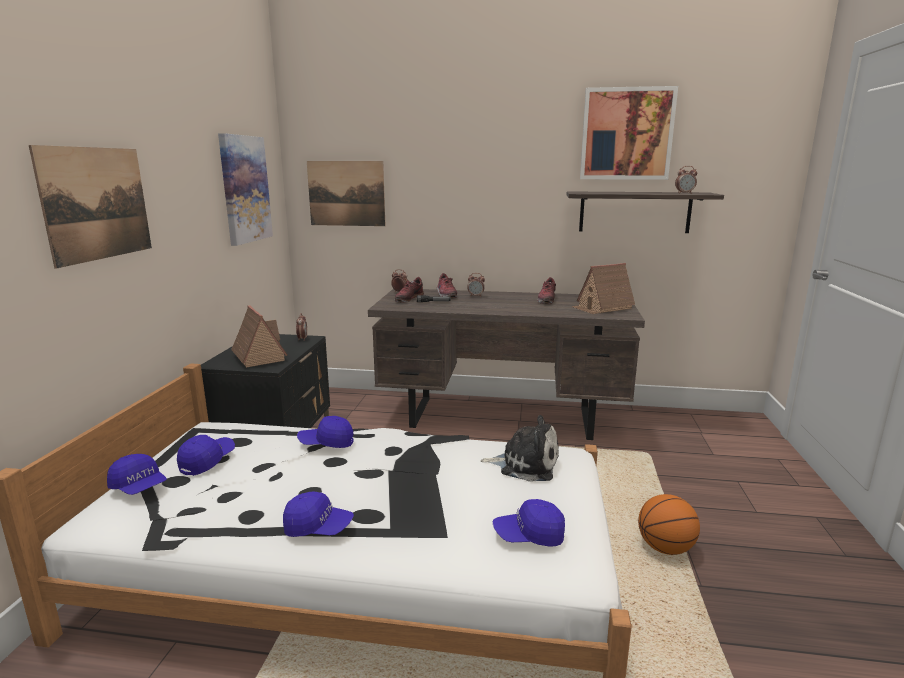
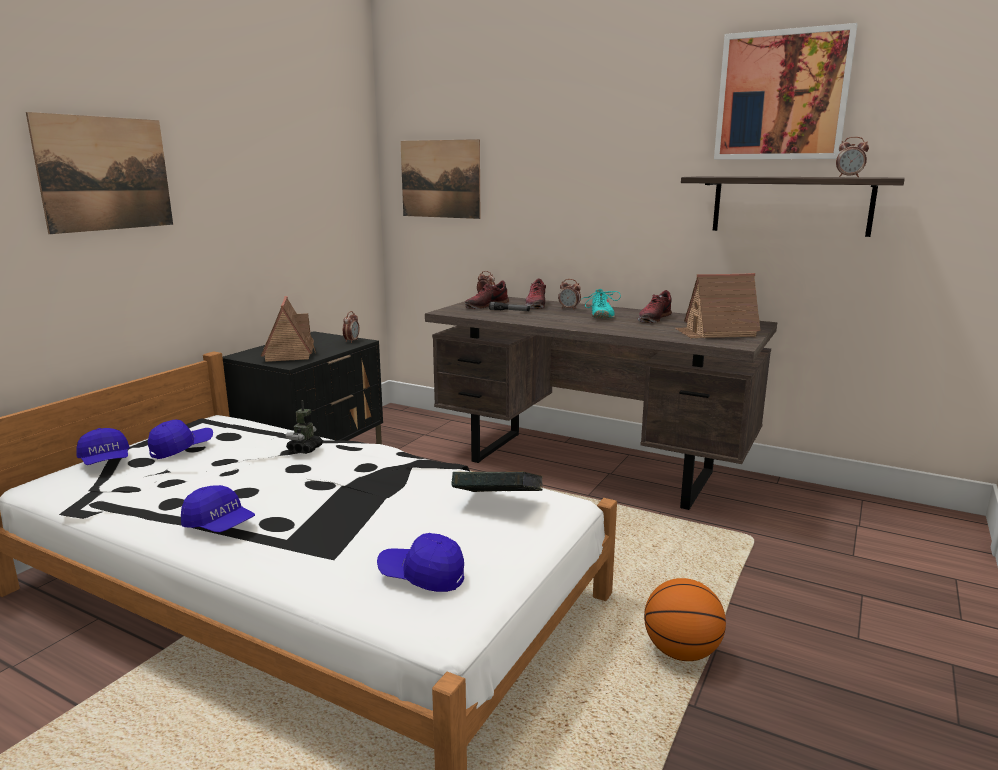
camera: 20 degrees right, 0 degrees up
(245, 189) = (314, 170): picture -> none
(326, 443) = (305, 449): blue cap -> toy robot
(506, 300) = (600, 315): none -> turquoise shoe
(525, 464) = (497, 505): plush toy -> book

